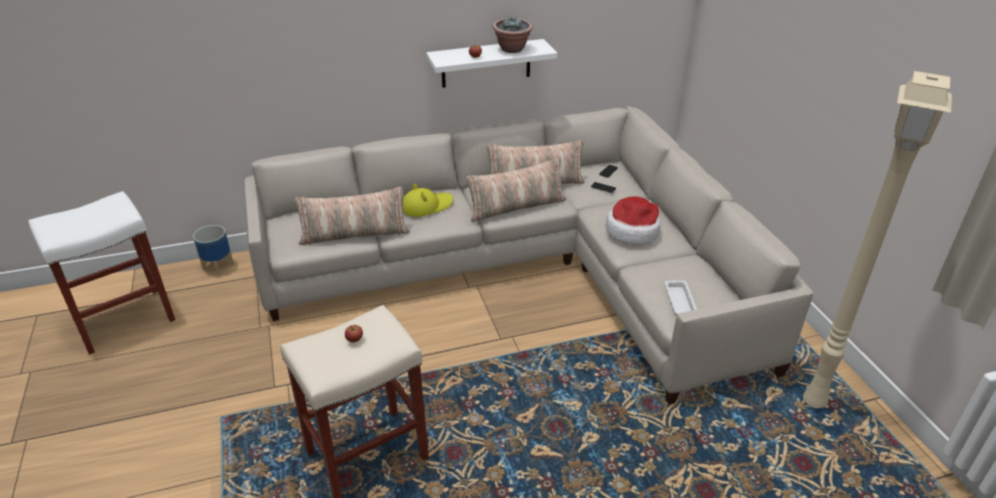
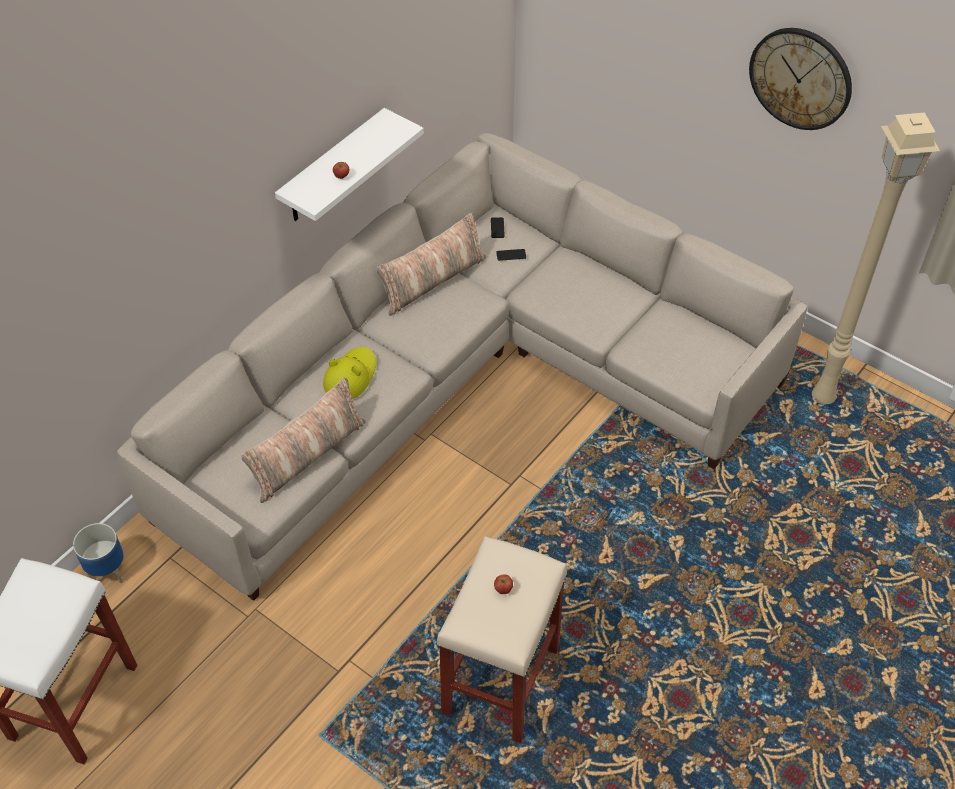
camera: 35 degrees left, 15 degrees up
(512, 49) = (369, 143): potted plant -> none
(516, 207) = (444, 327): pillow -> none
(632, 230) = (587, 301): hat -> none
(679, 300) = (692, 366): white tray -> none
(869, 75) = (800, 78): none -> wall clock

